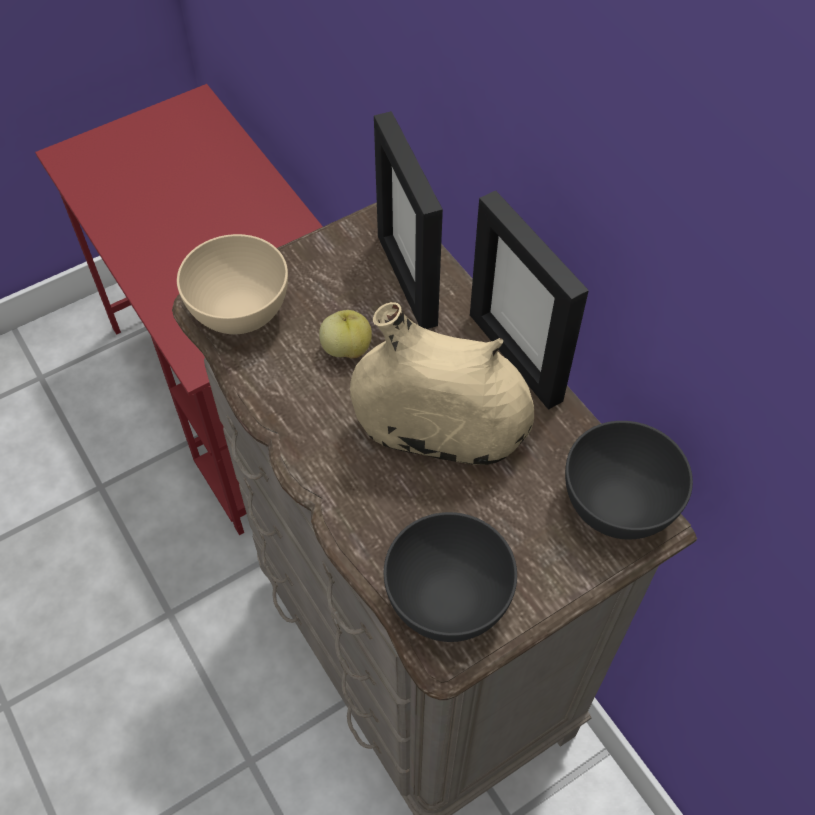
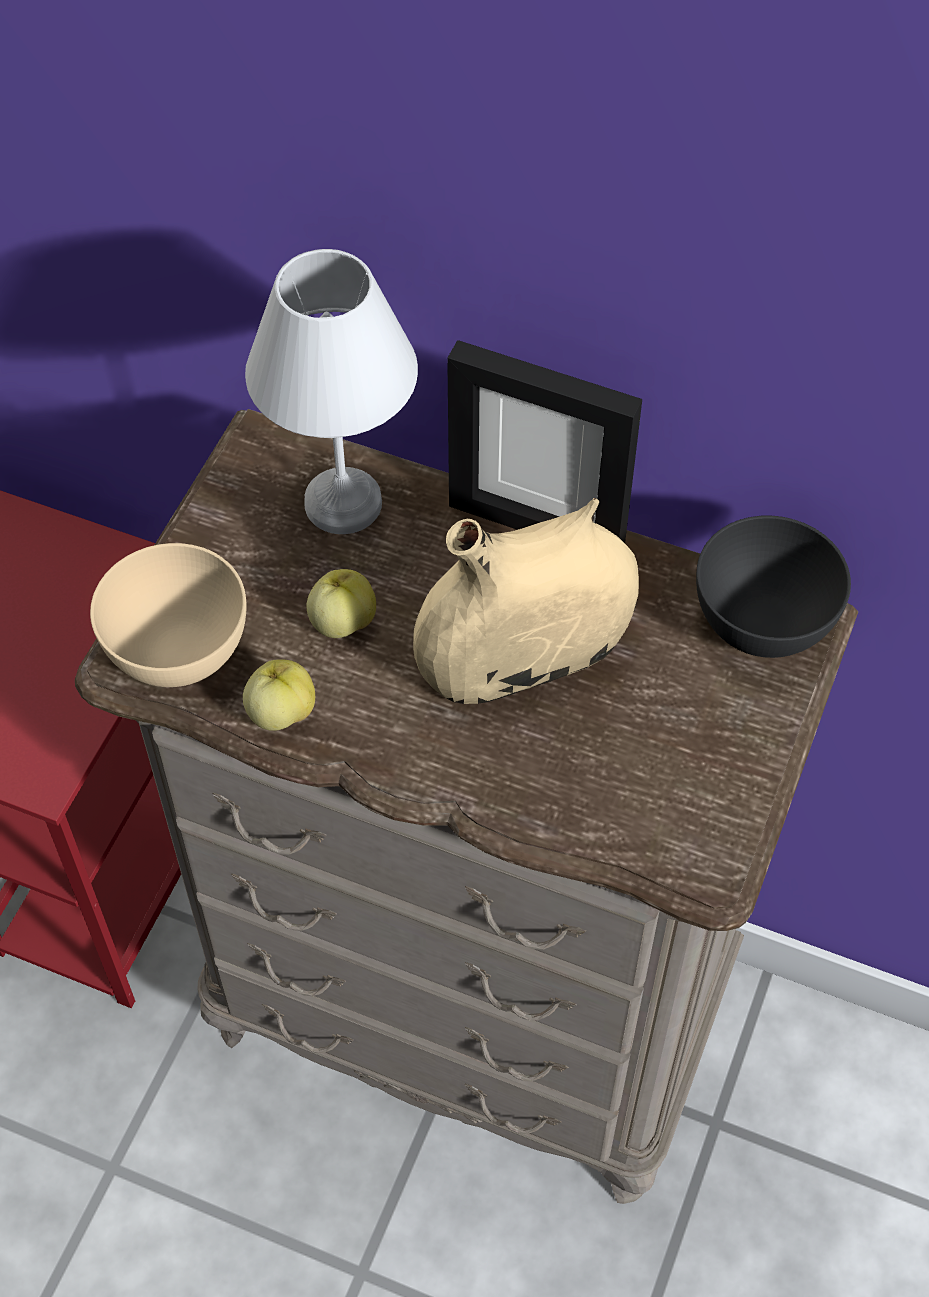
camera: 35 degrees left, 0 degrees up
(266, 381) = (281, 712): none -> apple
(409, 279) = (347, 502): picture frame -> white table lamp
(446, 600) = (673, 823): grey bowl -> none

